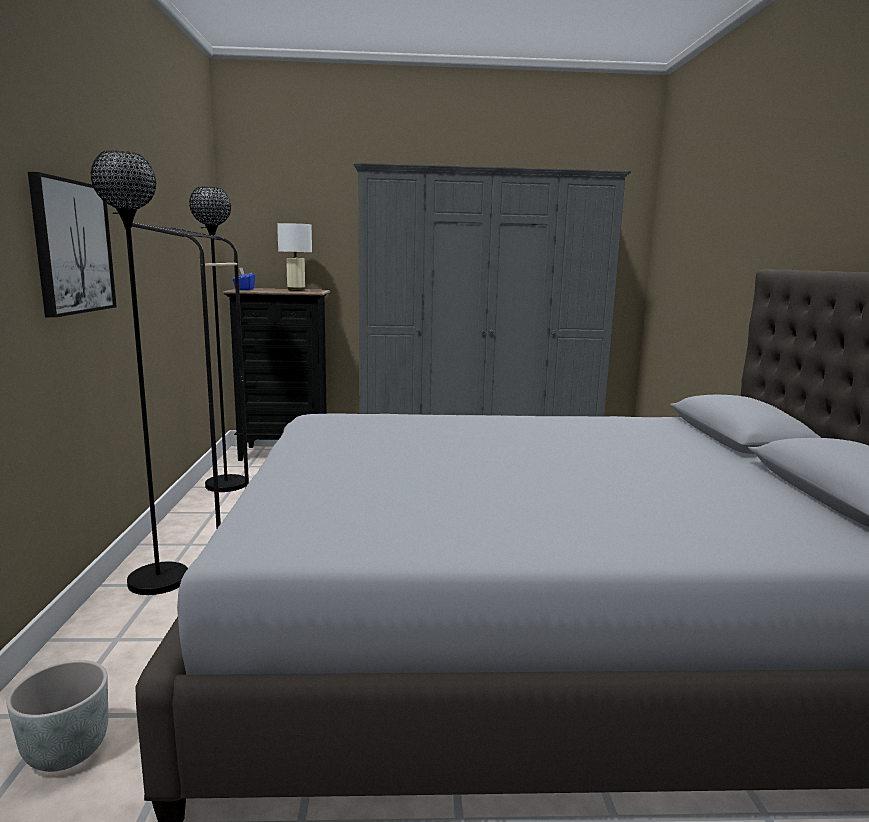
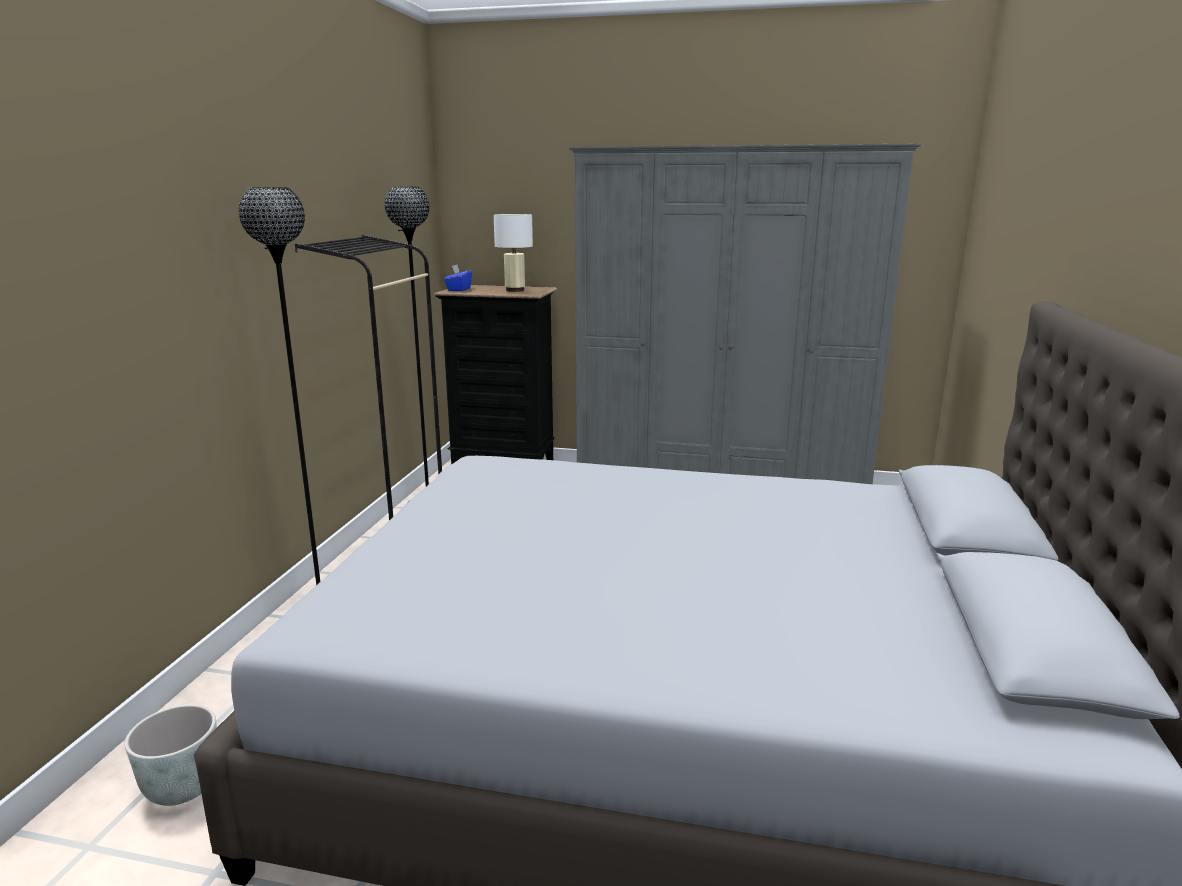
camera: 15 degrees right, 5 degrees up
(72, 247) = (231, 282): picture -> none

